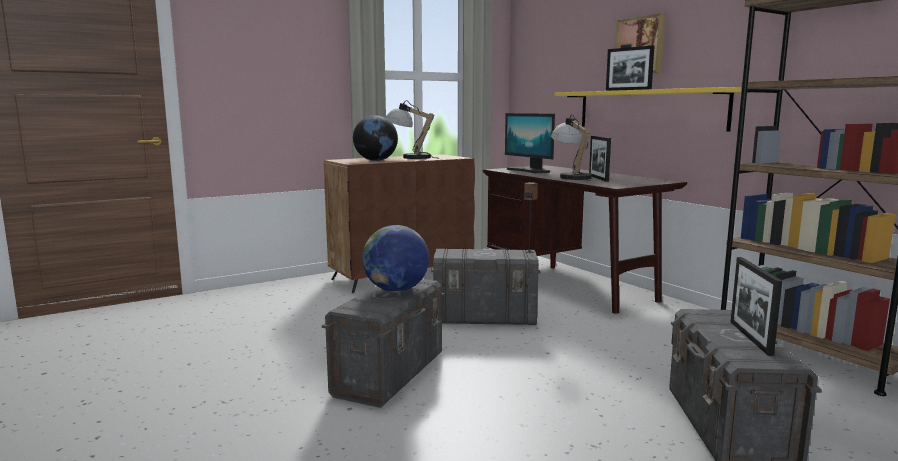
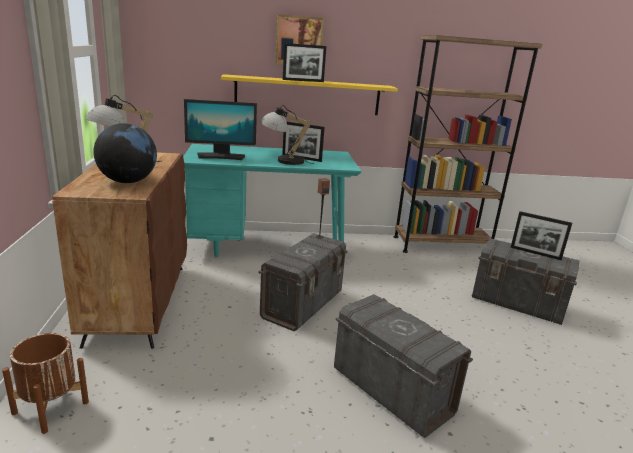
camera: 65 degrees left, 10 degrees up
(271, 290) = (50, 408): none -> brown planter
(396, 290) = (392, 319): globe -> none
(571, 284) = (268, 247): brown desk -> turquoise desk

